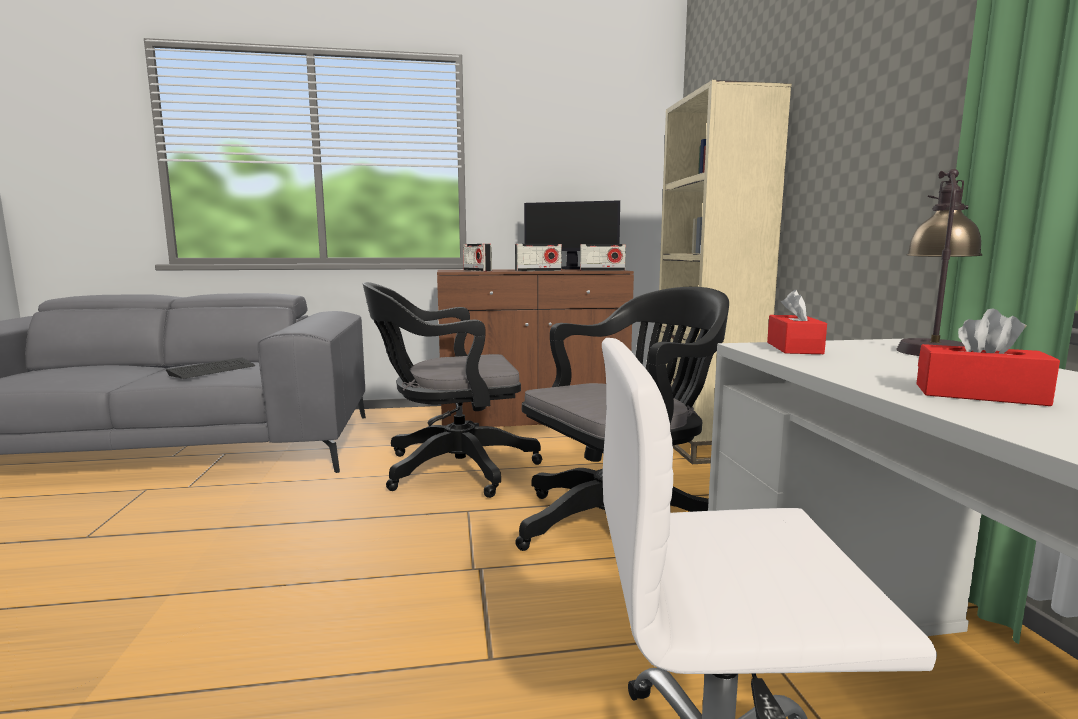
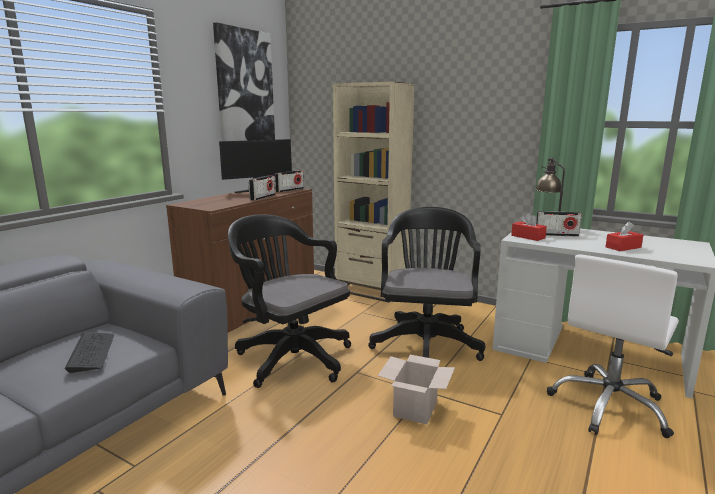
camera: 50 degrees left, 5 degrees up
(423, 576) = (415, 408): none -> cardboard box
(451, 469) = (290, 357): black office chair -> black office chair turned 105 degrees clockwise
(477, 270) = (219, 203): radio -> radio (556, 235)
(594, 140) = (245, 88): none -> picture

